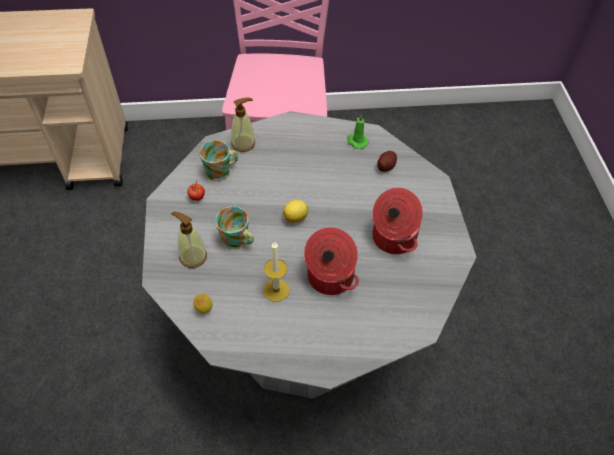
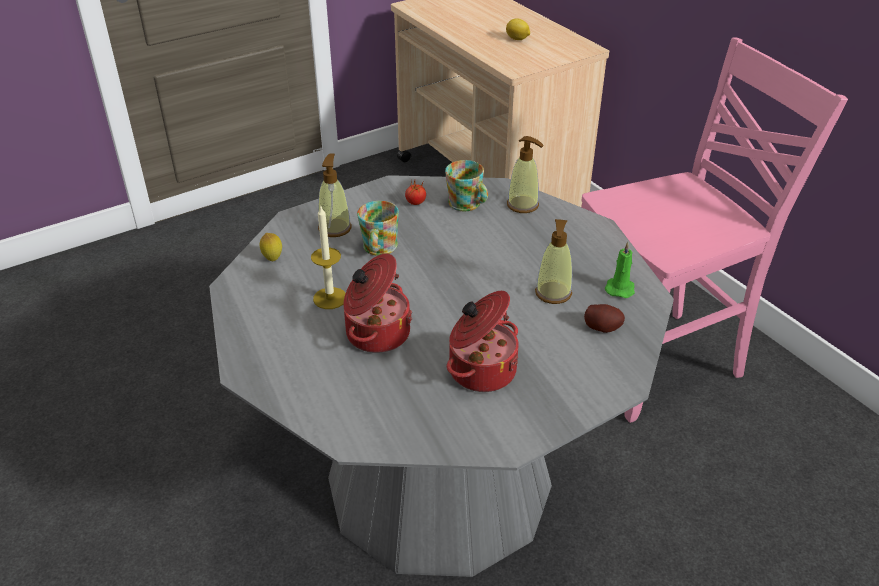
camera: 65 degrees right, 15 degrees down
(296, 217) = (446, 279): lemon -> lemon (517, 39)
(343, 172) = (553, 293): none -> soap dispenser

